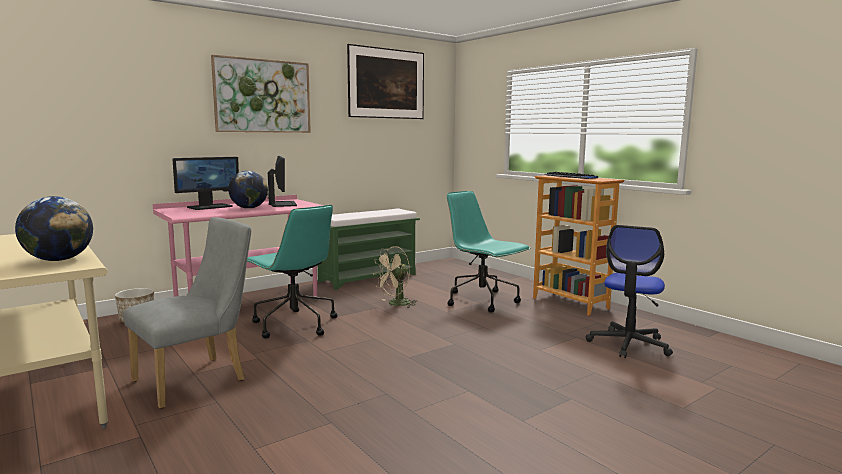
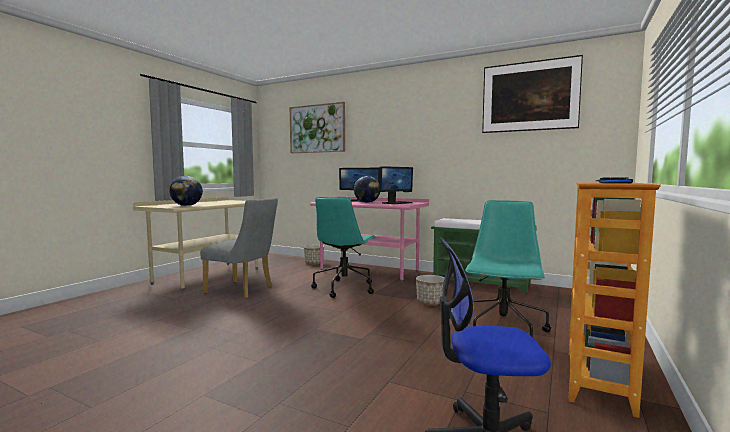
camera: 65 degrees right, 5 degrees down
(262, 96) = (408, 123): picture -> picture (317, 129)
(395, 304) = (430, 302): beige fan -> planter

